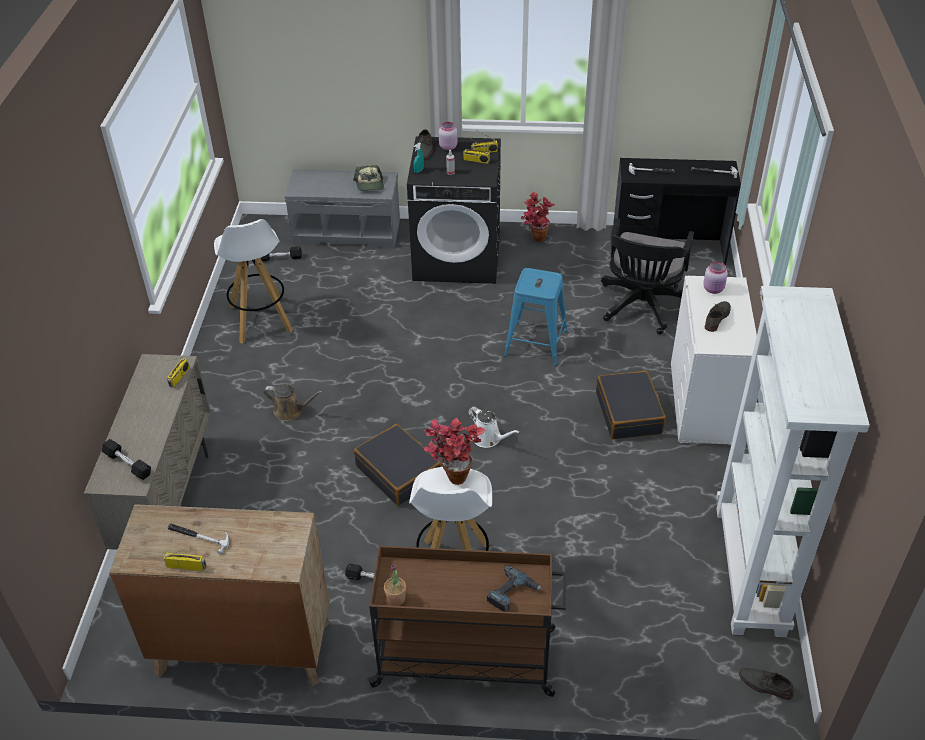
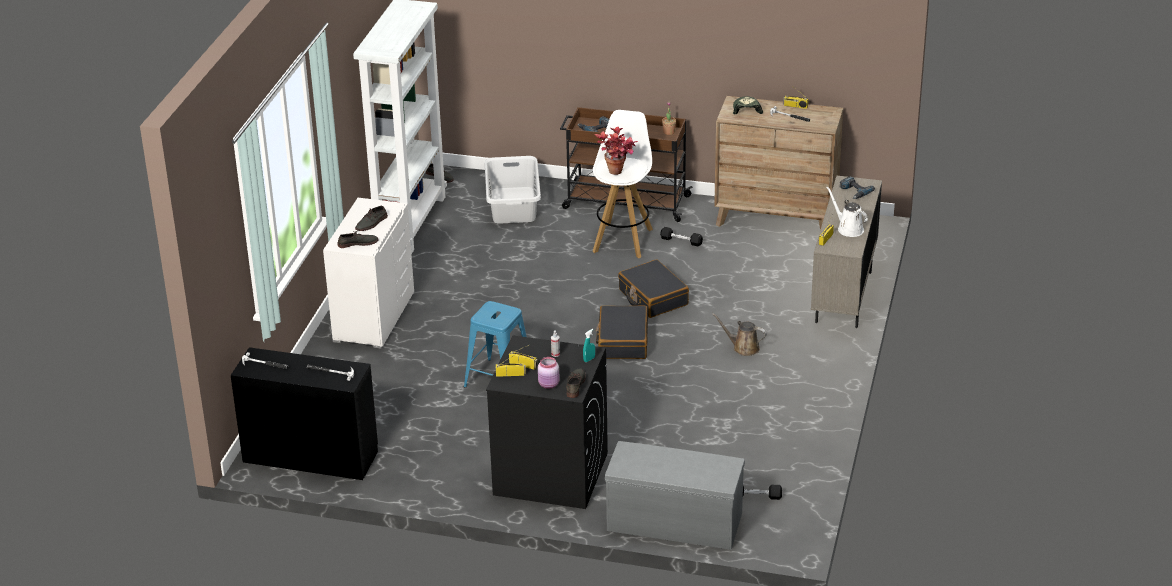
camera: 170 degrees left, 10 degrees down
(128, 464) = (854, 191): black dumbbell -> power drill
(260, 319) = (775, 430): white stool -> none
(369, 184) = (641, 460): cap -> cap (746, 109)
(489, 438) = (570, 312): white watering can -> white watering can (848, 228)
(535, 240) = (453, 485): potted plant -> none
(626, 628) = (514, 205): none -> grey laundry basket
(629, 413) = (442, 317): black suitcase -> black suitcase (622, 341)
(641, 307) = (377, 400): black office chair -> none
(714, 289) = (358, 243): pink jar -> grey shoe

